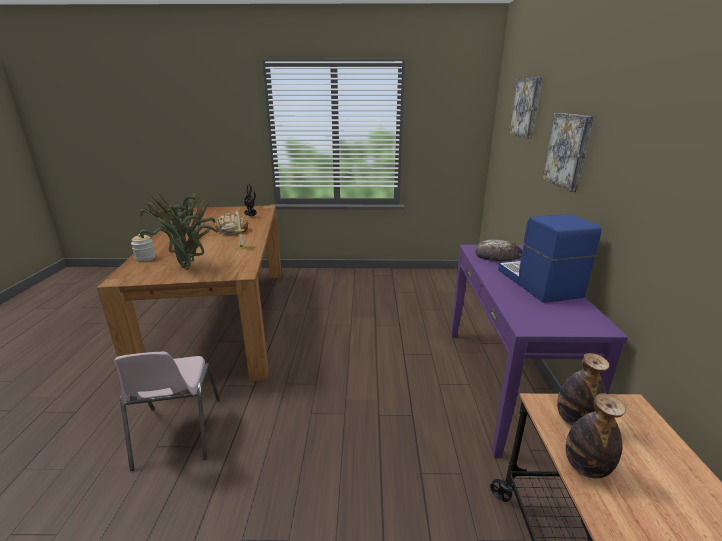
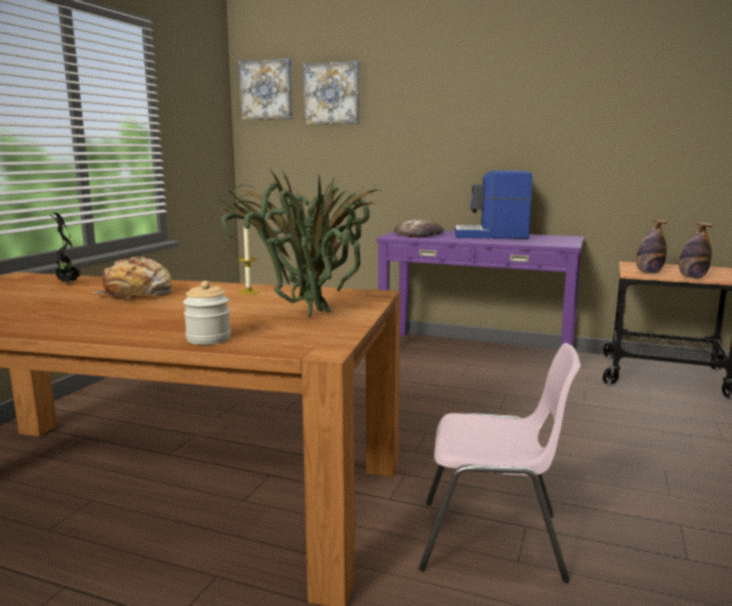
camera: 70 degrees left, 10 degrees down
(568, 150) = (440, 125): picture -> picture (266, 90)

